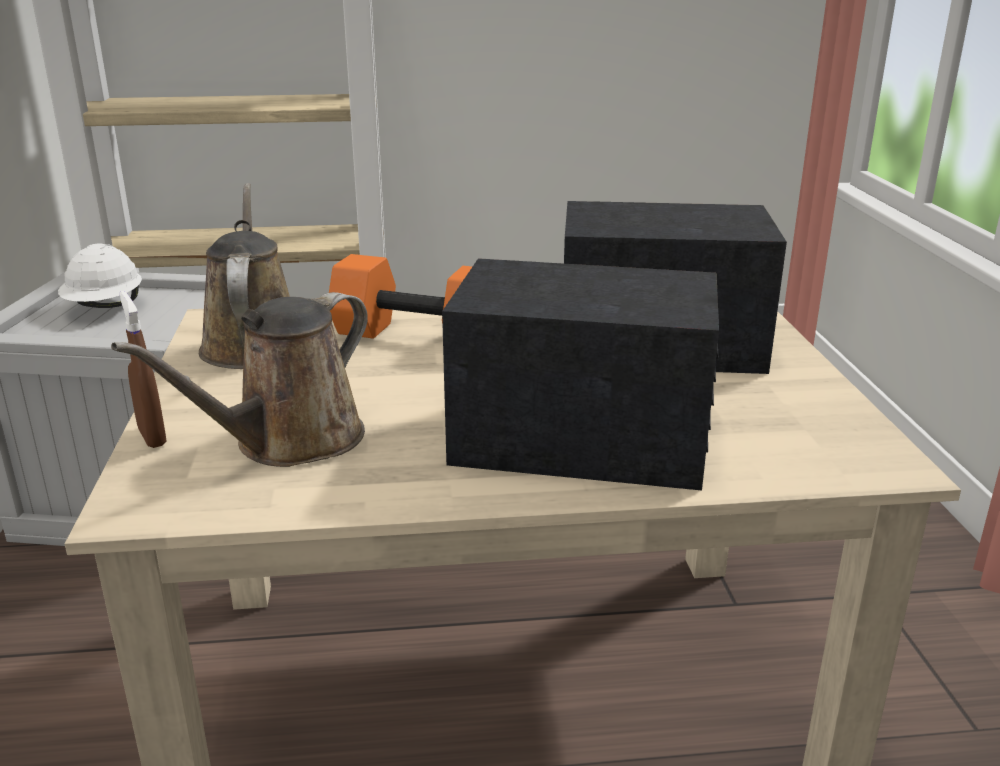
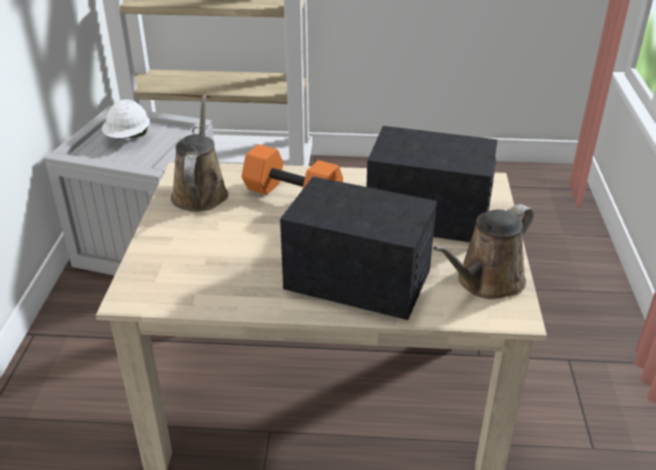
camera: 10 degrees right, 10 degrees up
(152, 437) = (141, 254): brown spray bottle -> none
(290, 442) = (208, 265): brown watering can -> brown watering can (486, 282)

